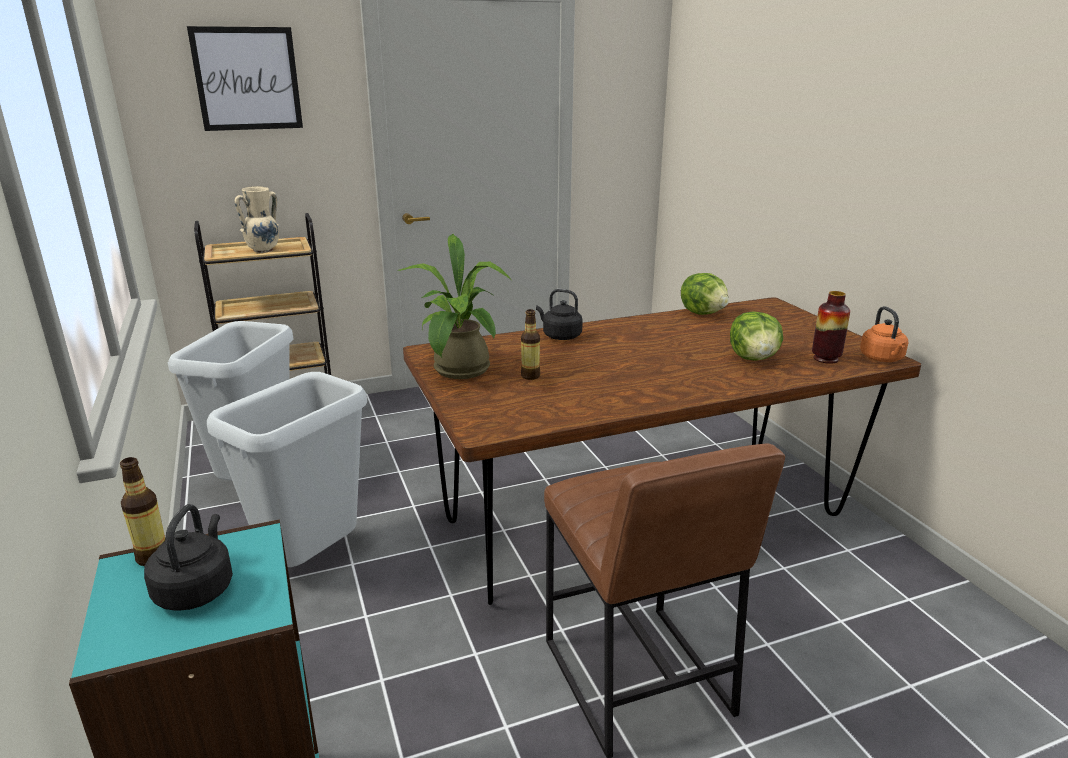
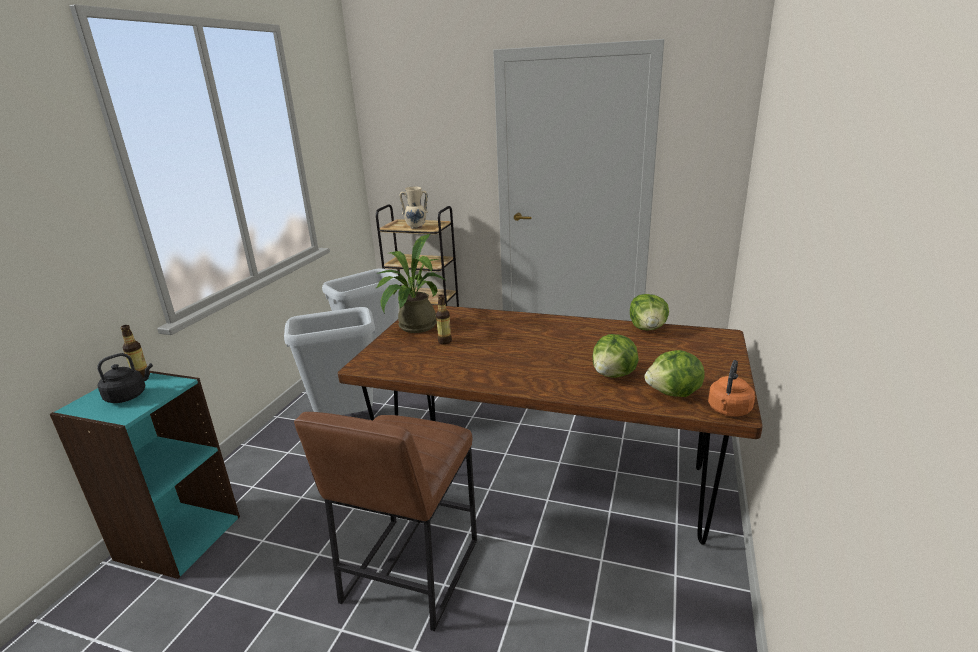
camera: 40 degrees right, 0 degrees up
(247, 79) = (423, 118): picture -> none
(560, 336) = (512, 319): black kettle -> none
(825, 359) = (674, 394): vase -> lettuce

